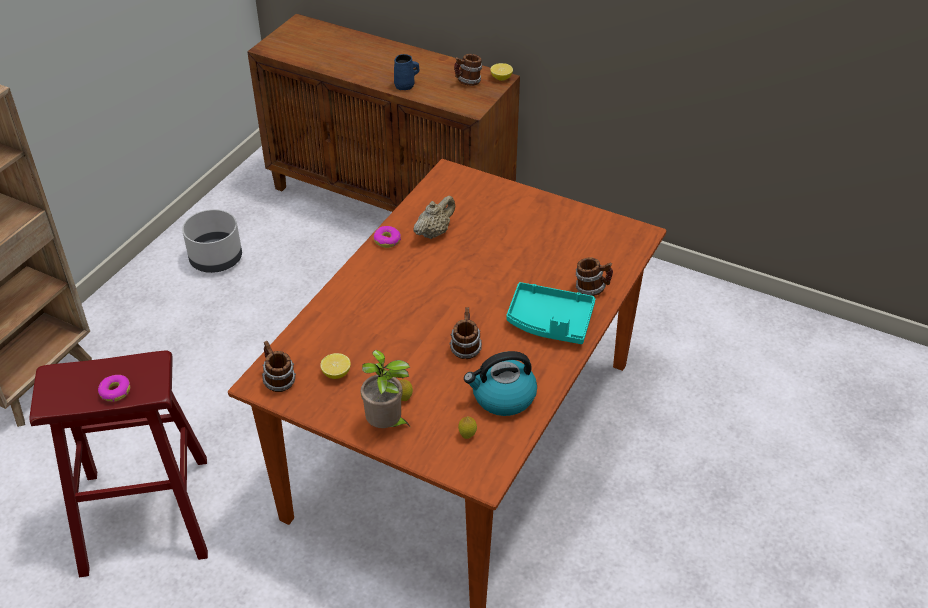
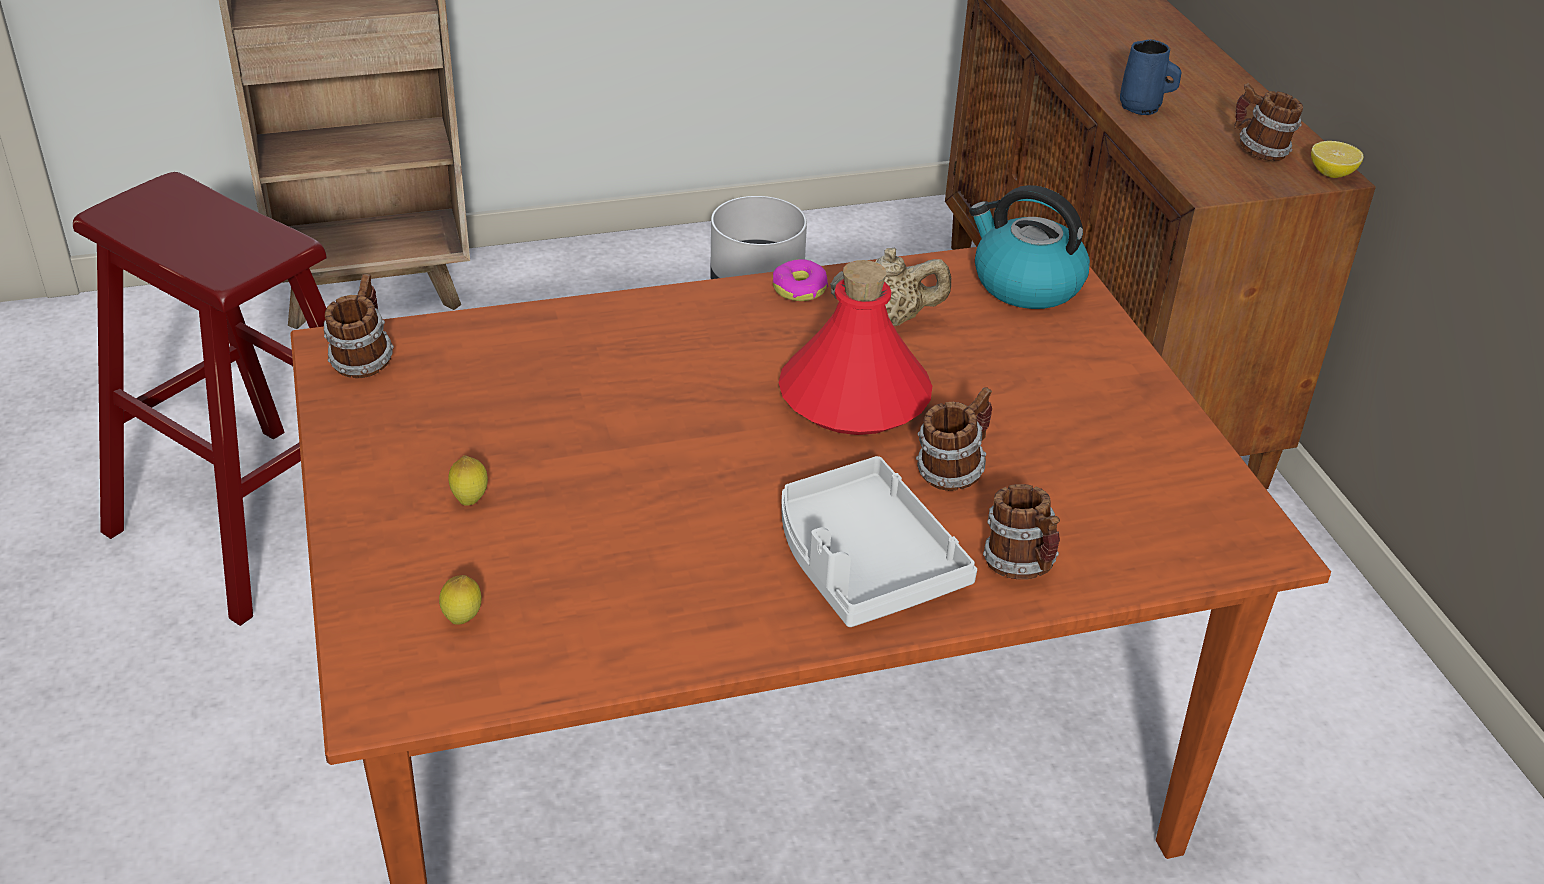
camera: 45 degrees right, 5 degrees down
(115, 392) = (190, 247): donut -> none
(336, 373) = (443, 404): lemon -> none
(387, 425) = (386, 517): potted plant -> none
(465, 348) = (668, 501): mug -> mug (952, 471)
(466, 268) = (855, 398): none -> red bottle
(502, 397) = (604, 610): kettle -> kettle (1025, 284)
(550, 322) = (863, 562): turquoise tray -> grey tray

